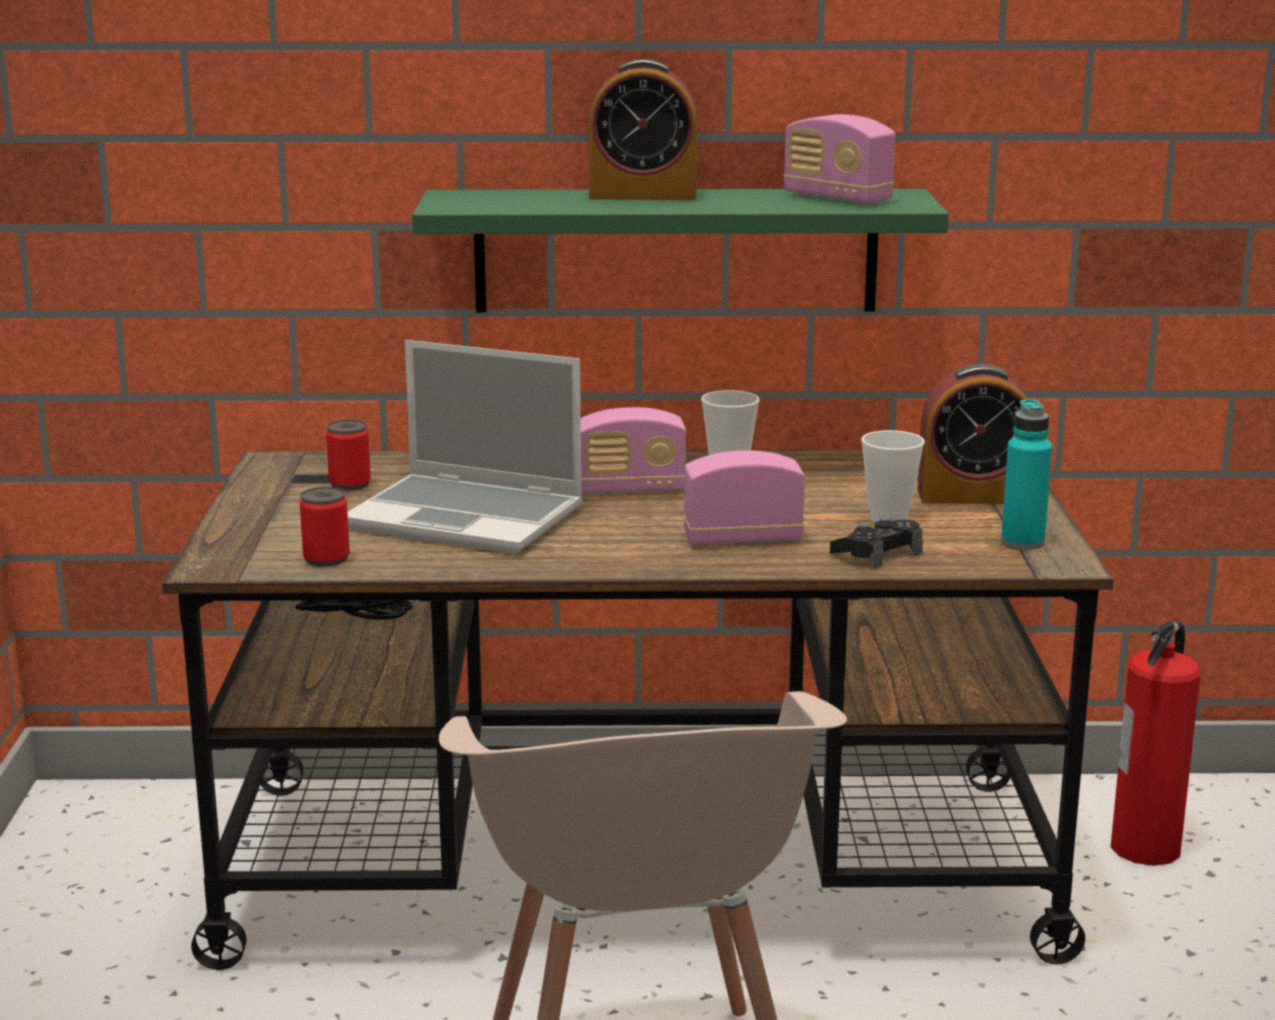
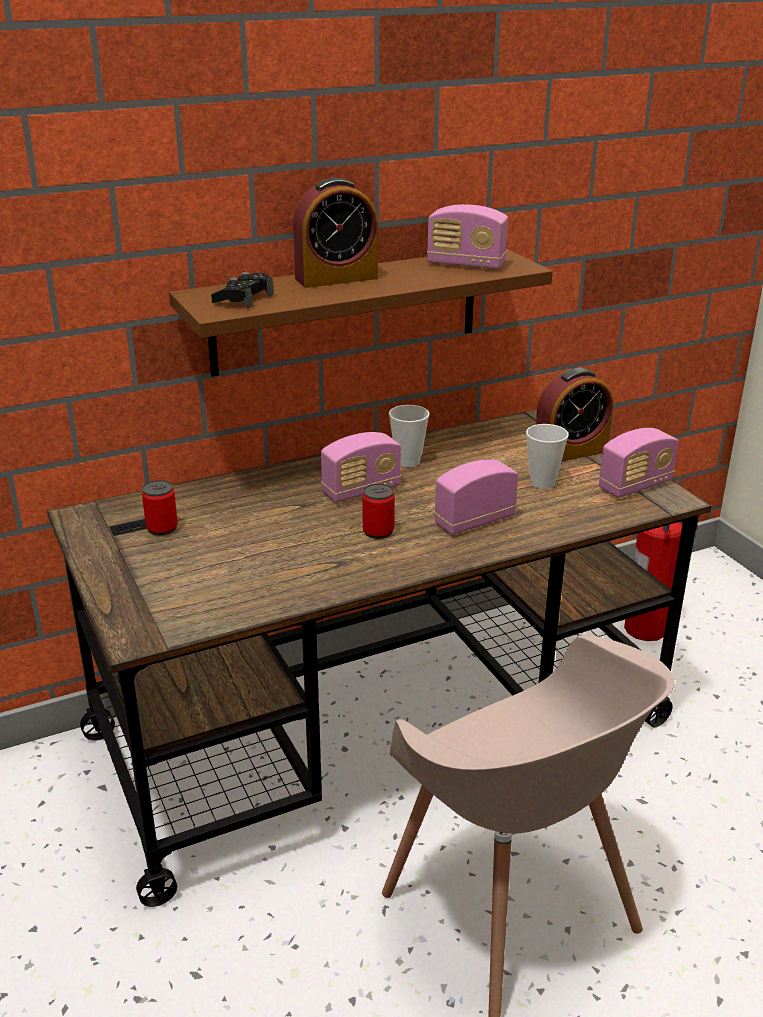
camera: 25 degrees left, 10 degrees up
(326, 559) = (214, 608): can -> can (378, 531)
(468, 518) = (278, 542): laptop -> none
(676, 250) = (346, 310): green shelf -> brown shelf
(877, 553) = (565, 515): black game controller -> black game controller (244, 299)
(1022, 542) = (635, 486): turquoise bottle -> radio

